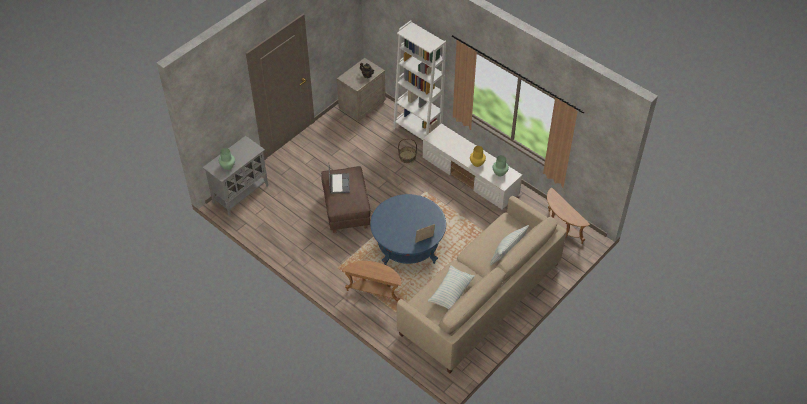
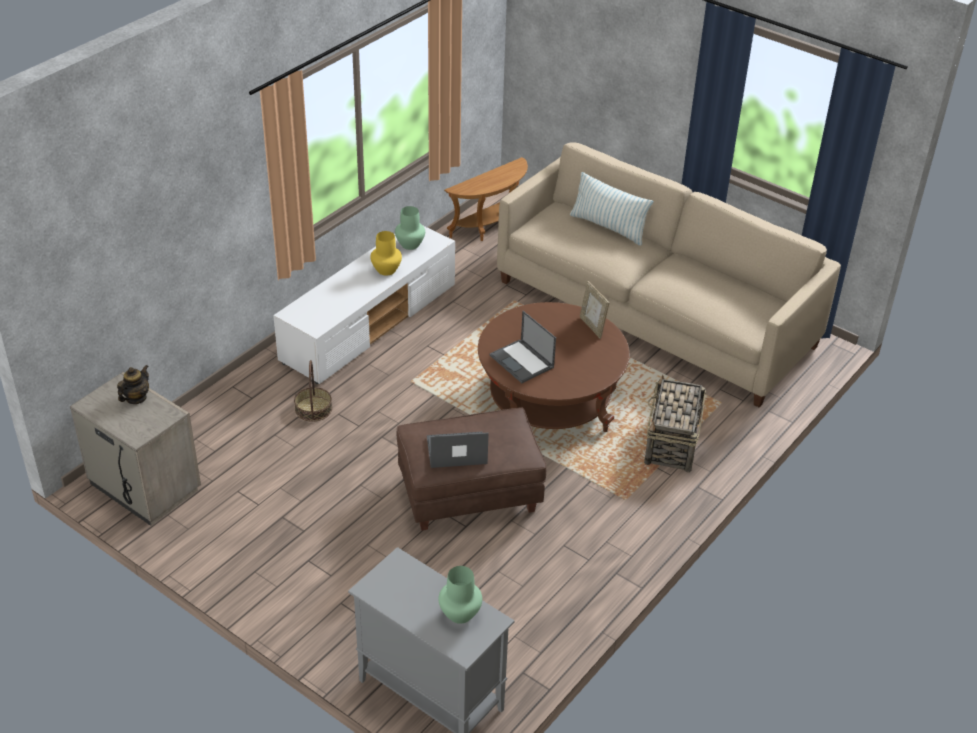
camera: 95 degrees left, 10 degrees down
(374, 291) = (671, 443): brown side table -> basket
(398, 210) = (522, 362): none -> laptop
(408, 245) = (550, 402): blue coffee table -> brown coffee table
(417, 132) = (240, 396): white bookcase -> none
(451, 292) = (713, 286): pillow -> none

